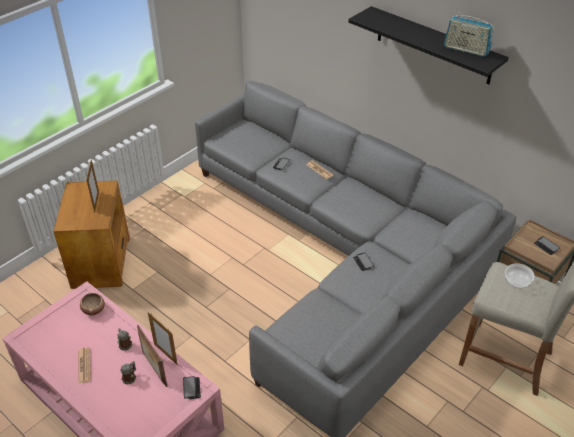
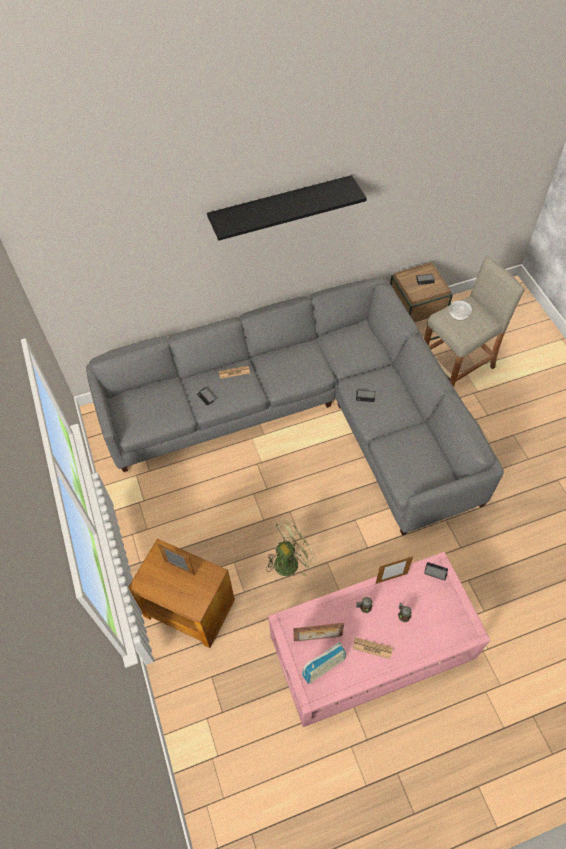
camera: 60 degrees left, 15 degrees up
(93, 309) = (309, 620): bowl -> none
(154, 369) = (402, 593): picture frame -> picture frame (318, 638)
(179, 308) = (290, 560): none -> green fan
(466, 50) = (325, 192): radio -> radio (323, 666)

